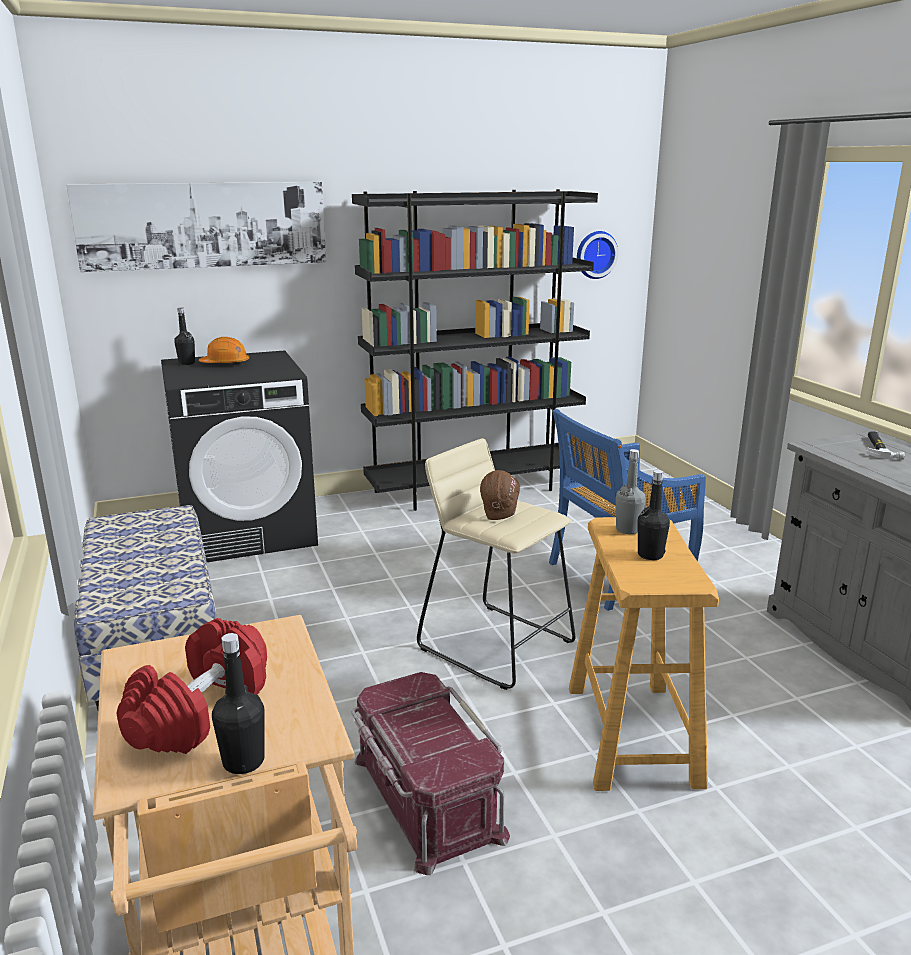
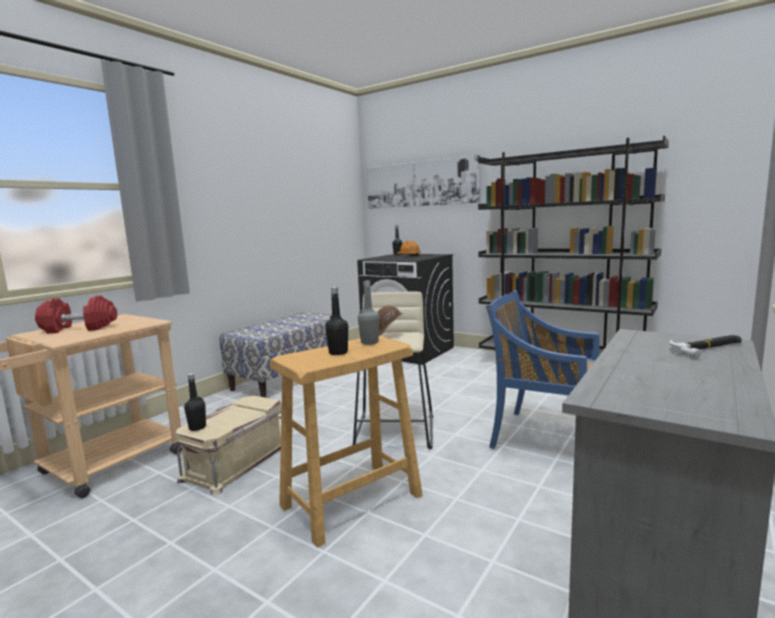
camera: 55 degrees right, 10 degrees down
(243, 761) = (39, 338): black bottle -> black bottle (197, 427)
(425, 797) = (235, 461): red storage box -> beige storage box
(595, 254) = (703, 193): wall clock -> none

